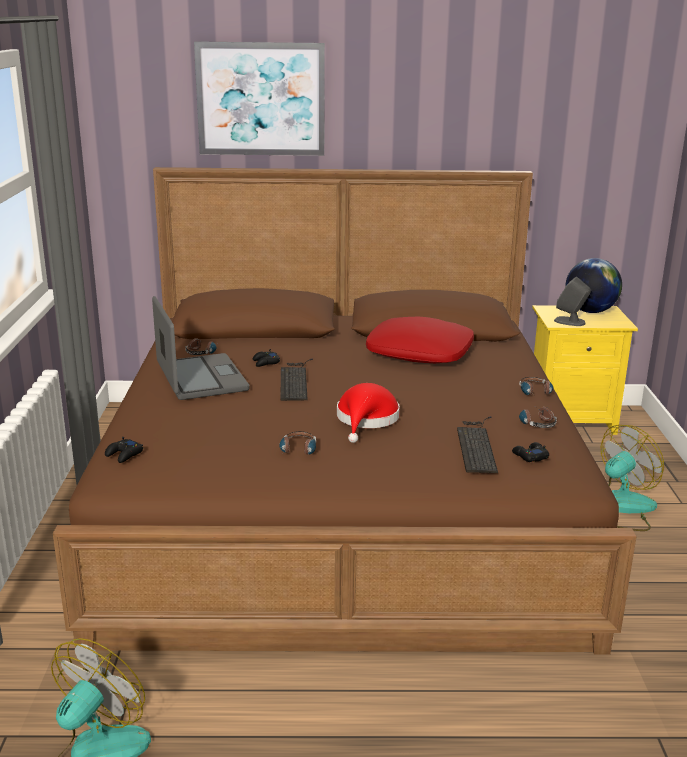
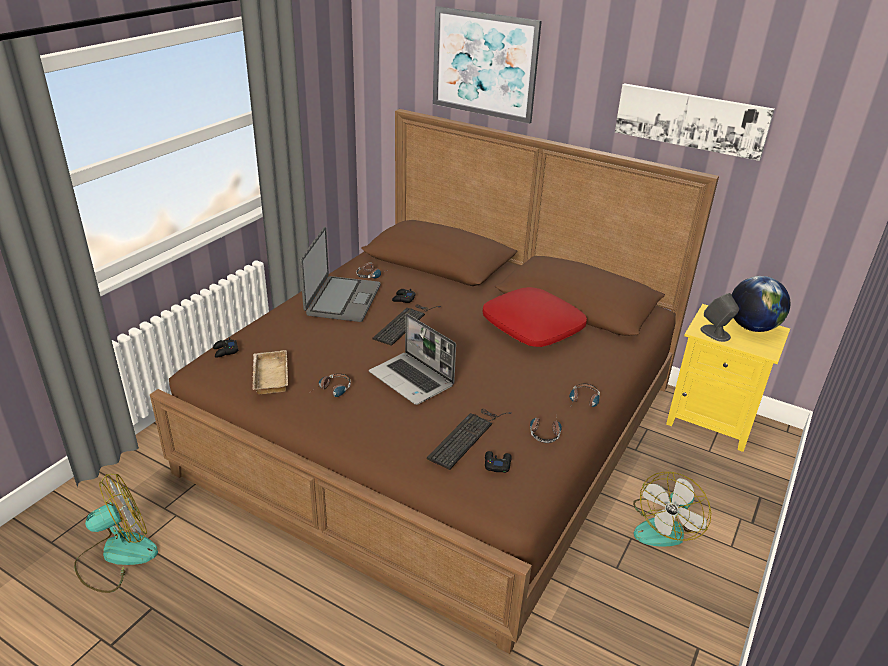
camera: 30 degrees right, 10 degrees up
(209, 459) = (269, 375): none -> beige tray
(366, 420) = (412, 380): red hat -> laptop
(494, 122) = (691, 120): none -> picture
(620, 508) = (664, 527): fan -> fan turned 135 degrees clockwise

